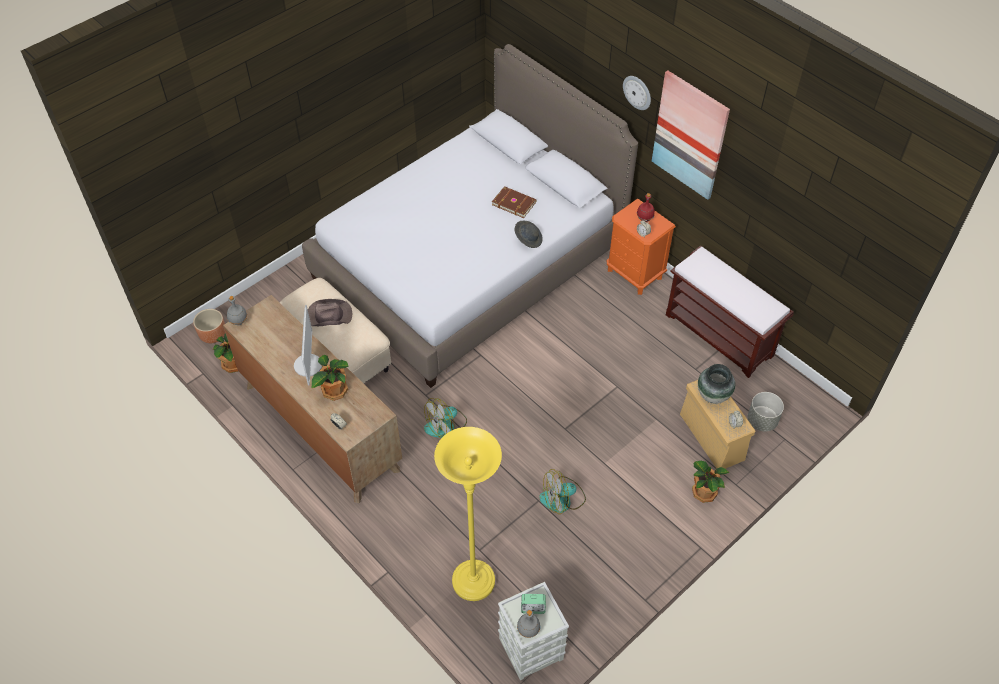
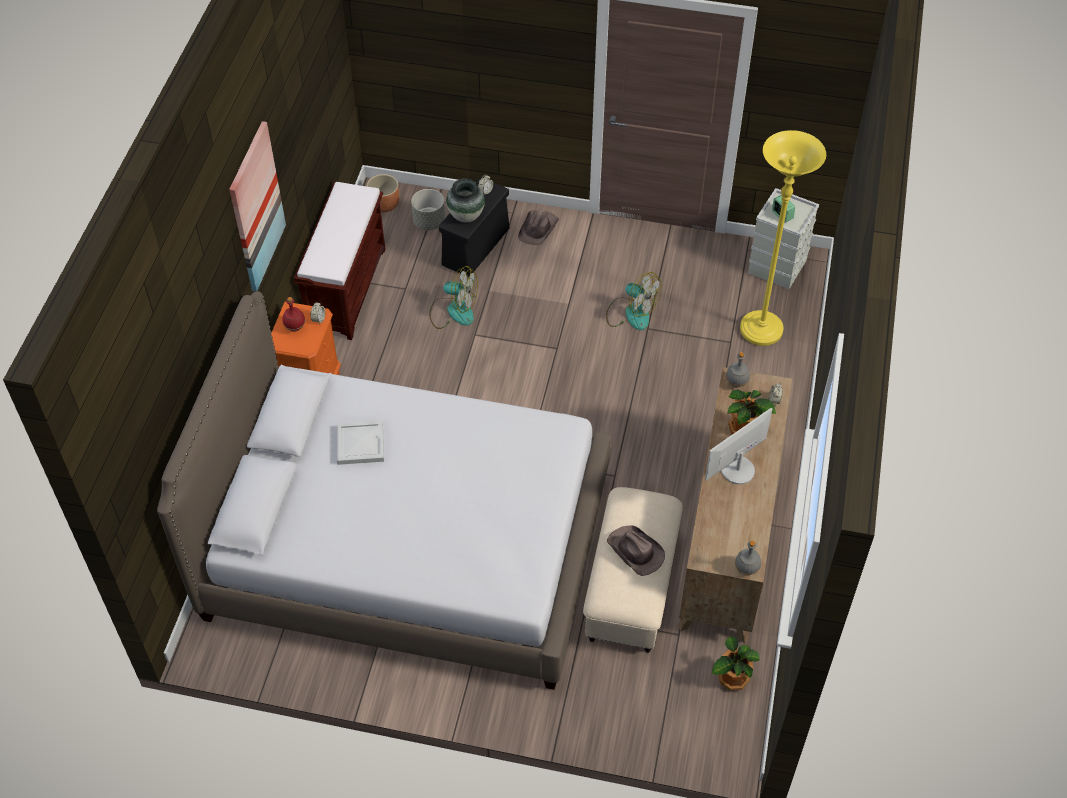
camera: 125 degrees left, 0 degrees up
(213, 336) = (716, 731): brown planter -> brown planter (384, 205)
(446, 425) = (634, 438): fan -> fan (453, 311)
(514, 203) = (359, 445): brown book -> white tray
(528, 239) = (406, 402): grey hat -> none
(528, 631) = (801, 209): grey bottle -> grey bottle (736, 383)
(637, 92) = (224, 263): wall clock -> none
(704, 492) = (538, 228): potted plant -> brown hat
(712, 437) = (476, 245): beige storage box -> black storage box

